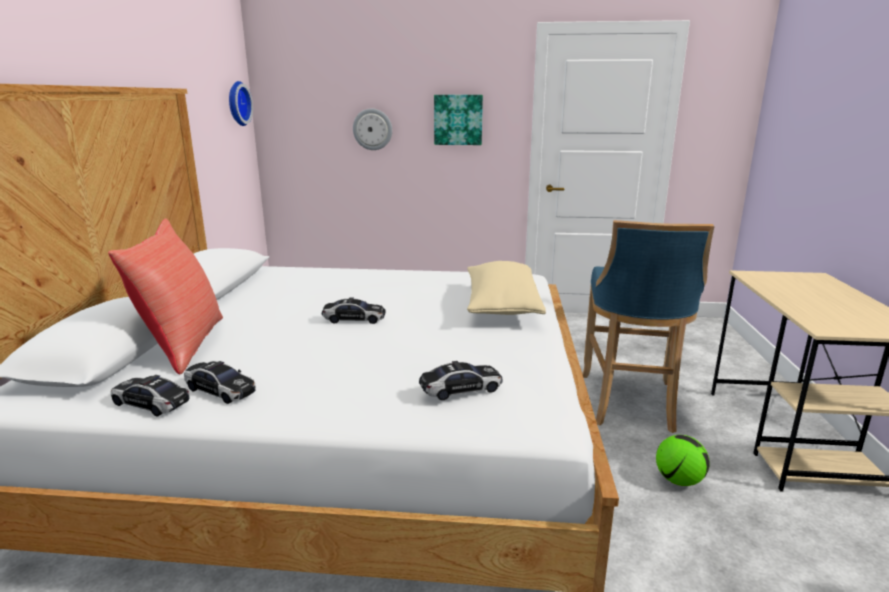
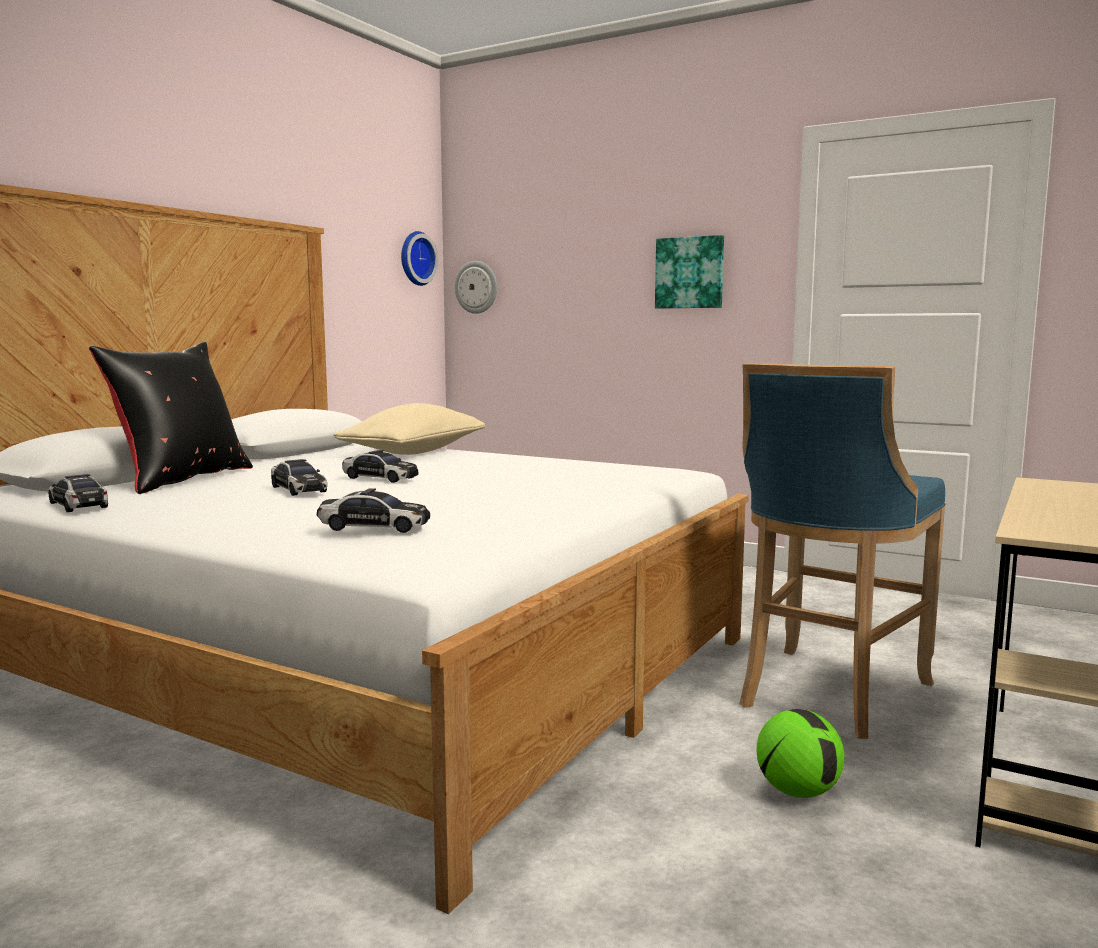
camera: 25 degrees right, 10 degrees down
(183, 344) = (181, 479): red pillow -> black pillow
(220, 390) = (151, 505): toy car -> toy car (298, 489)
(372, 129) = (578, 290): wall clock -> wall clock (476, 287)
(501, 306) = (586, 487): beige pillow -> beige pillow (414, 452)

